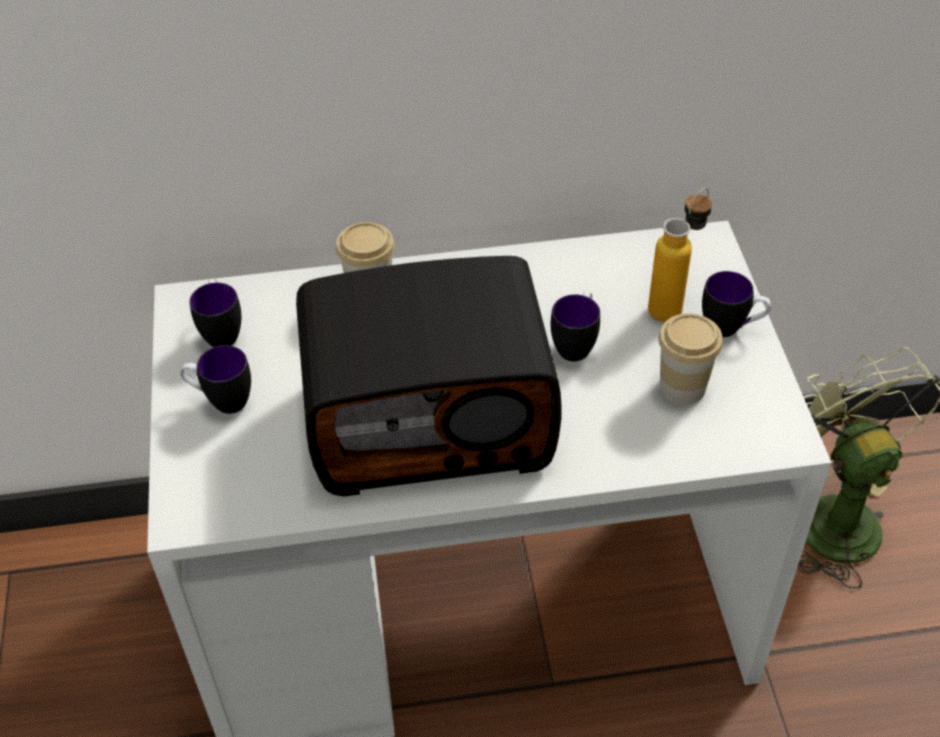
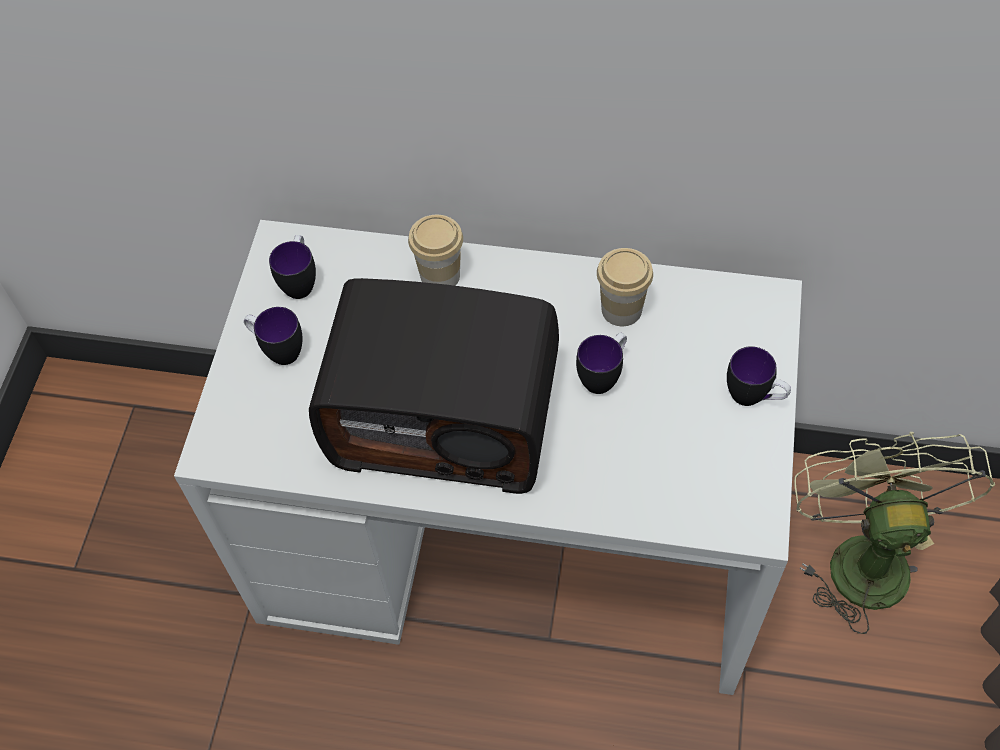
camera: 20 degrees right, 10 degrees up
(673, 304) = (710, 358): bottle -> none
(682, 387) = (682, 446): cup -> cup (621, 309)

